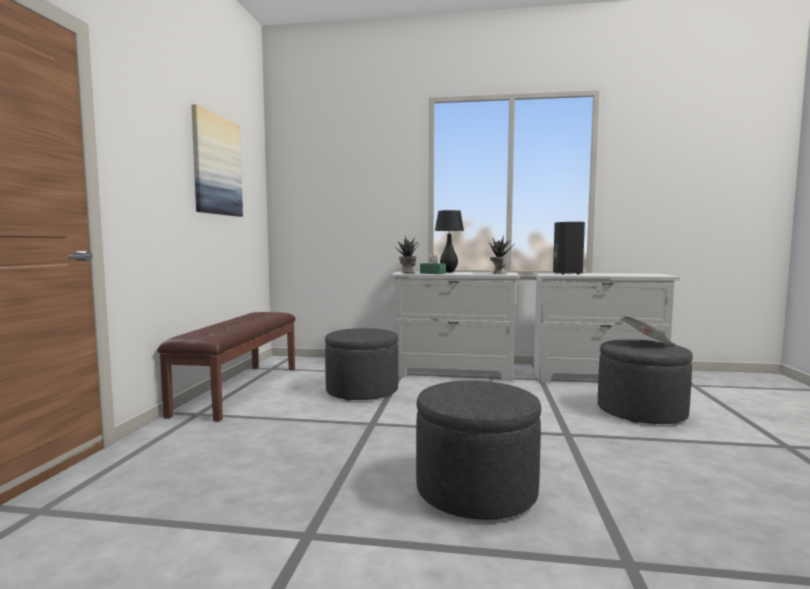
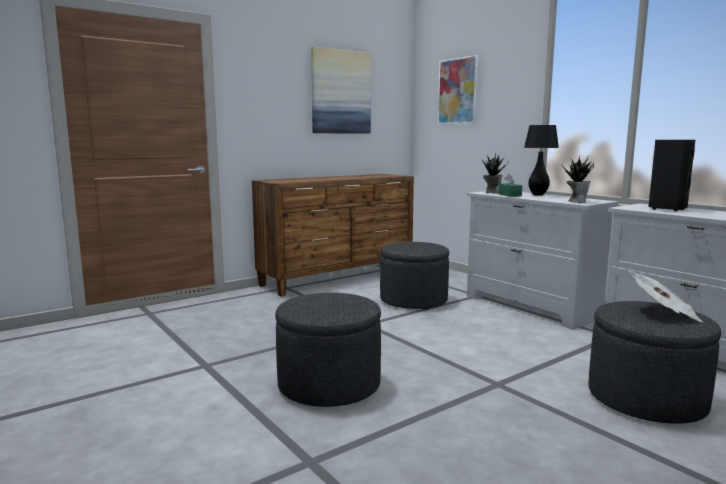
camera: 45 degrees right, 5 degrees up
(239, 389) = (338, 278): brown bench -> brown dresser
(328, 178) = (458, 91): none -> picture

